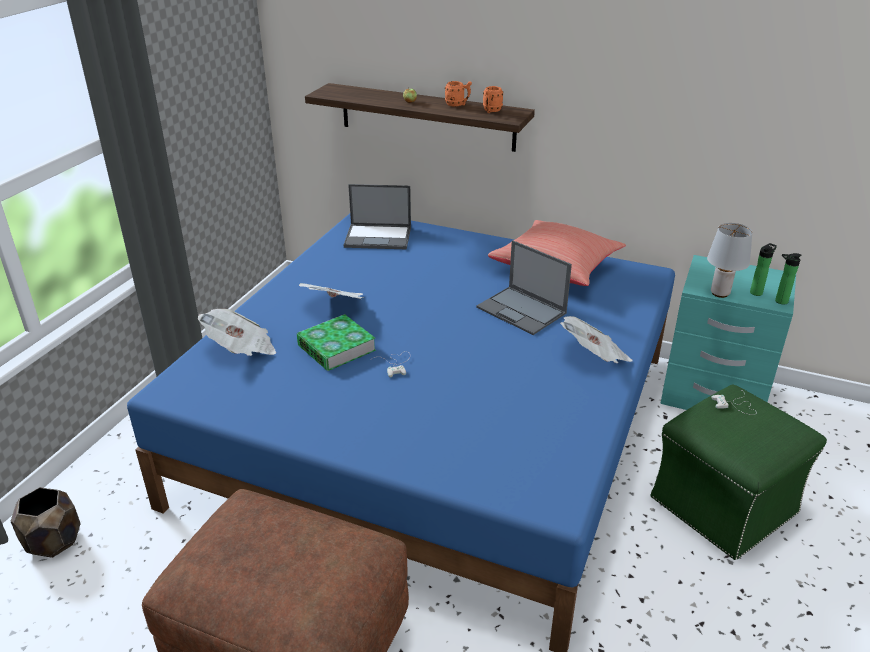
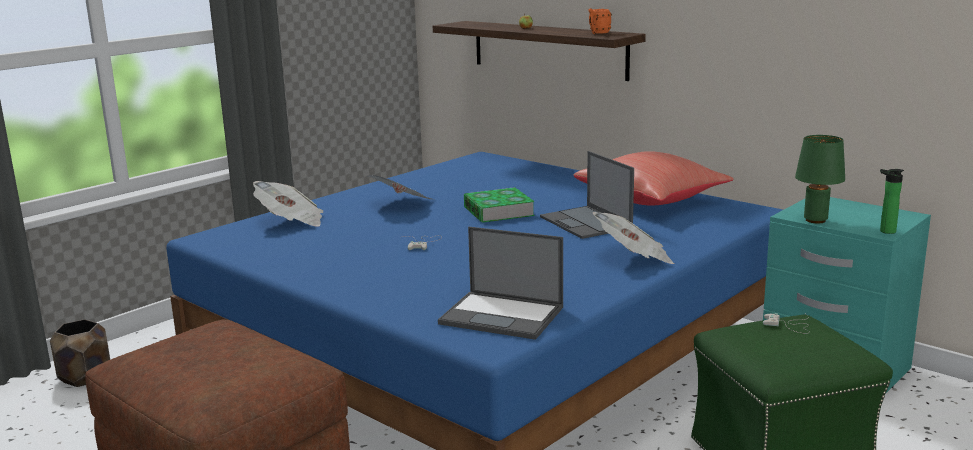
camera: 20 degrees right, 15 degrees down
(336, 348) = (377, 228): book -> book (498, 211)
(379, 237) = (487, 168): laptop -> laptop (503, 315)
(458, 105) = (570, 30): orange mug -> none
(720, 293) = (816, 220): grey table lamp -> green table lamp
(757, 292) = (863, 223): bottle -> none

